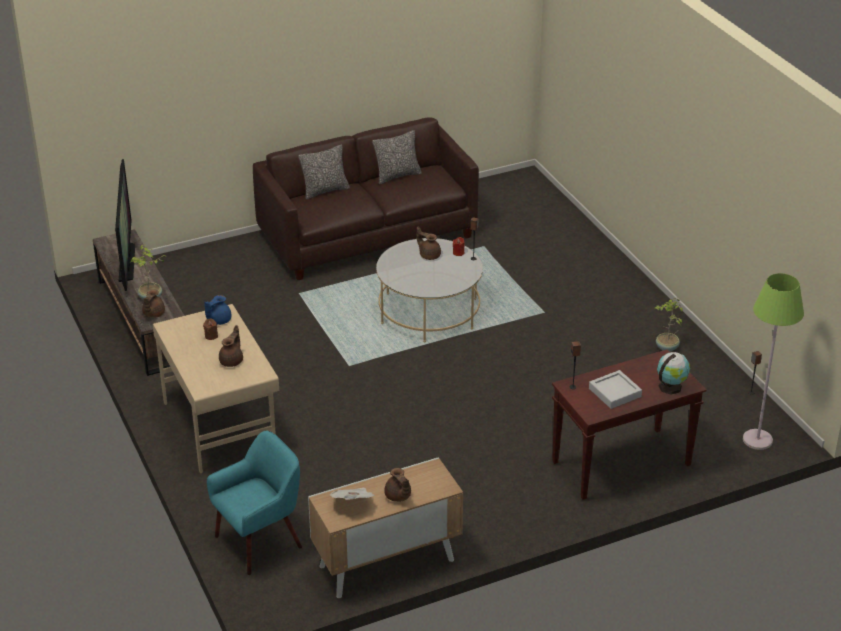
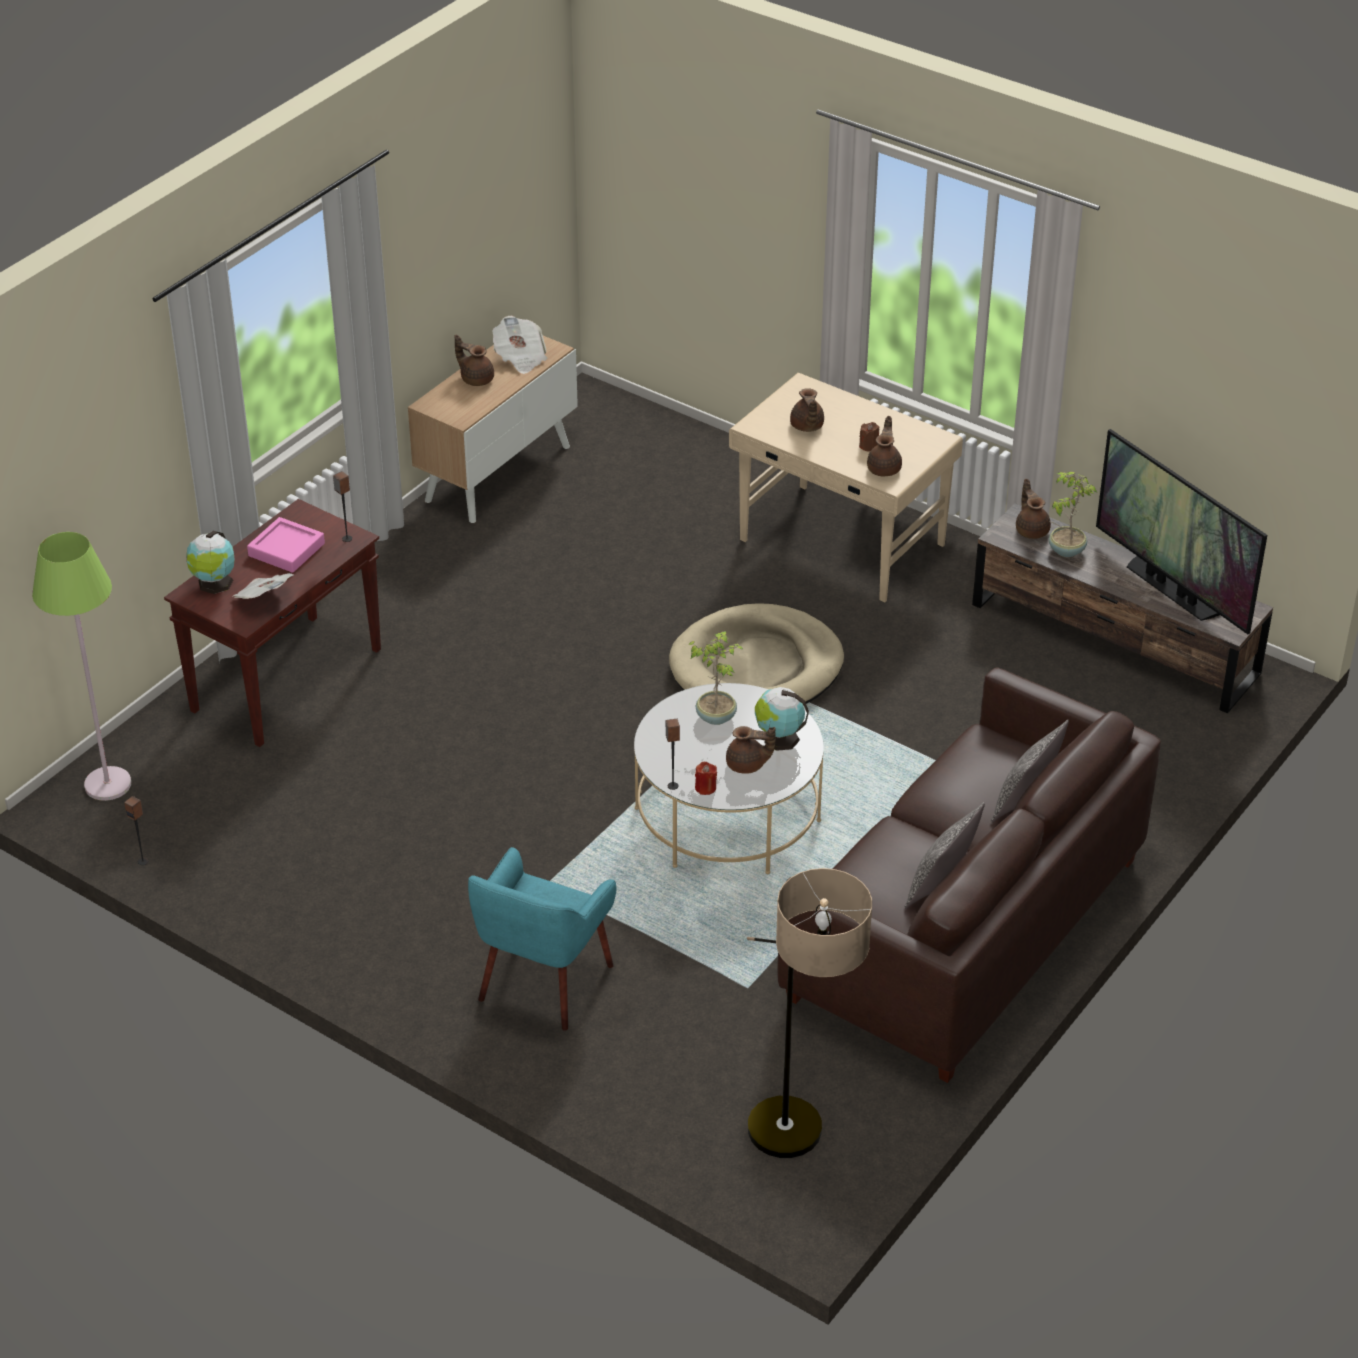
camera: 150 degrees right, 5 degrees up
(218, 320) = (884, 468): blue teapot -> brown teapot
(260, 542) = (657, 445): turquoise armchair -> turquoise armchair (543, 982)
(344, 374) = (756, 668): none -> beige dog bed
(402, 260) = (779, 738): none -> globe
(511, 194) = (799, 1150): none -> floor lamp
(615, 392) = (286, 550): grey tray -> pink tray
(644, 367) = (264, 598): none -> newspaper
(666, 348) = (310, 893): potted plant -> potted plant (716, 716)

